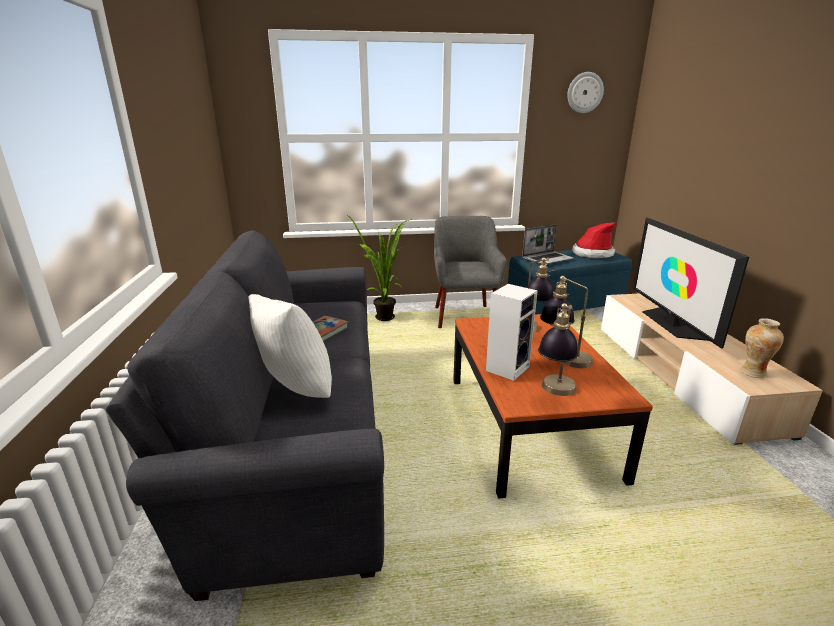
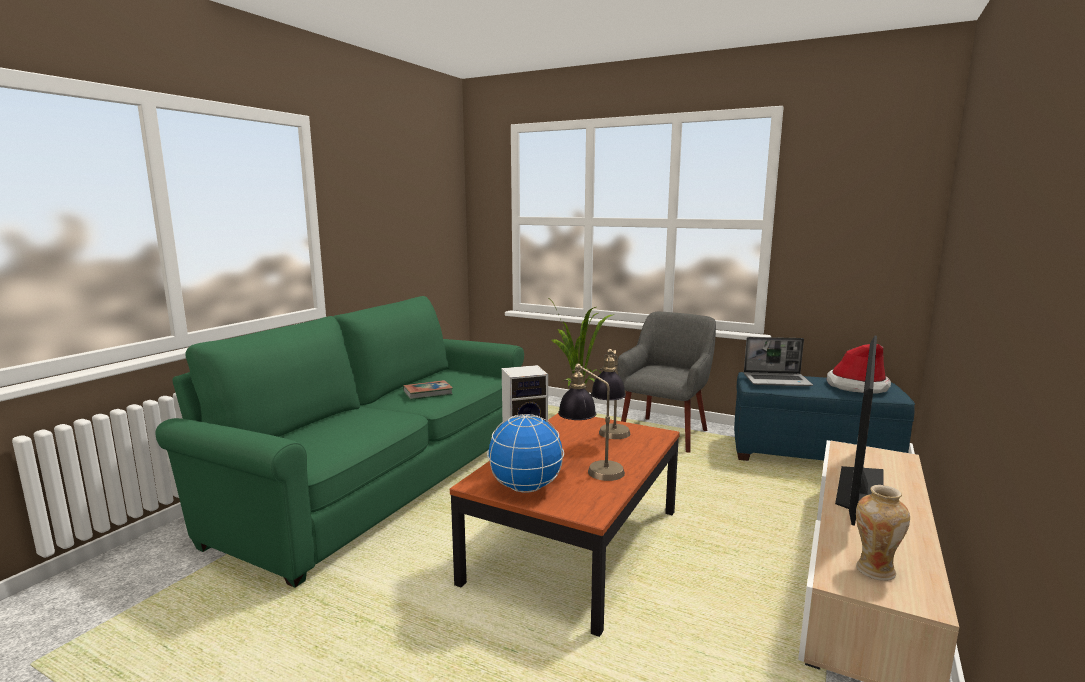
camera: 35 degrees right, 10 degrees down
(293, 391) = (340, 423): white pillow -> none
(297, 435) = (379, 481): grey sofa -> green sofa
(555, 393) = (526, 488): table lamp -> globe
(584, 92) = (860, 170): wall clock -> none

